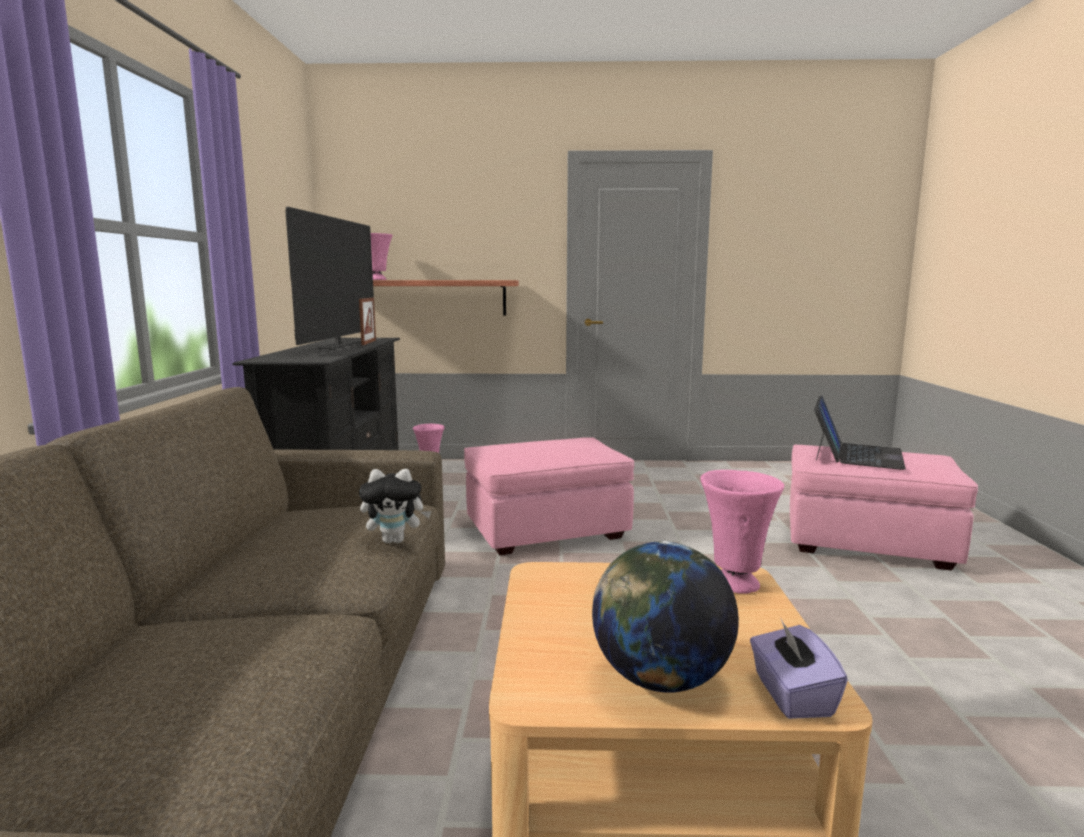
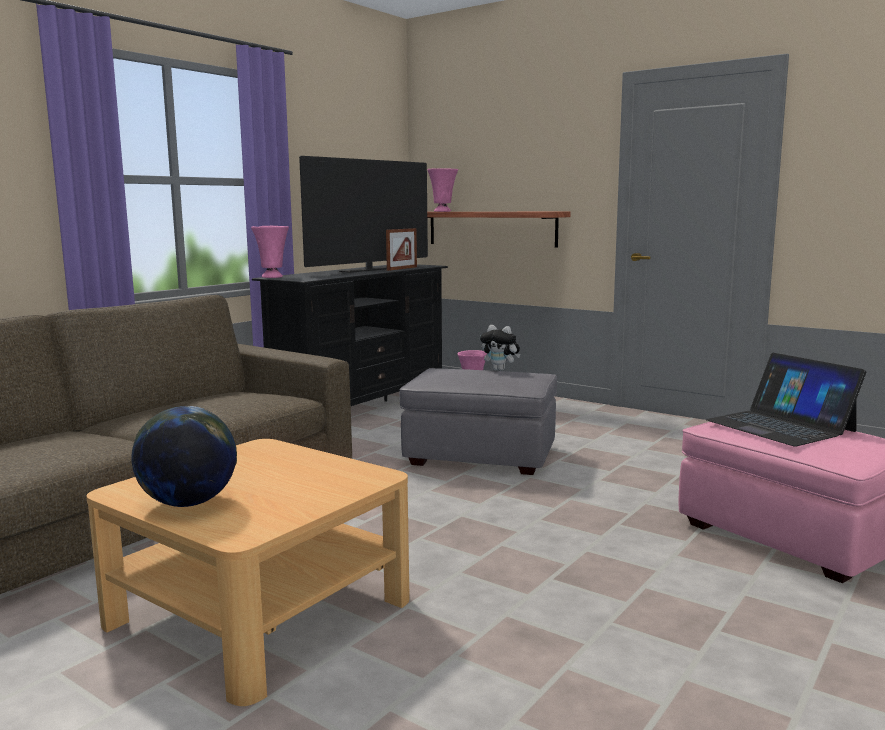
camera: 35 degrees right, 0 degrees up
(395, 540) = (238, 414): plush toy -> plush toy (500, 370)
(546, 530) = (480, 456): pink ottoman -> grey ottoman
(734, 583) = (361, 478): pink vase -> pink vase (272, 277)
(791, 695) = (231, 529): purple tissue box -> none
(856, 454) = (780, 425): laptop -> laptop turned 90 degrees clockwise

